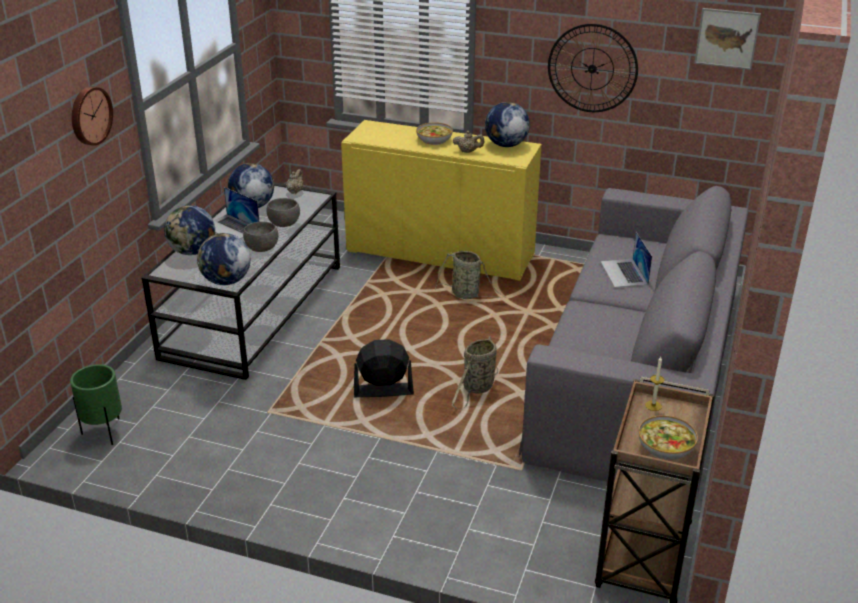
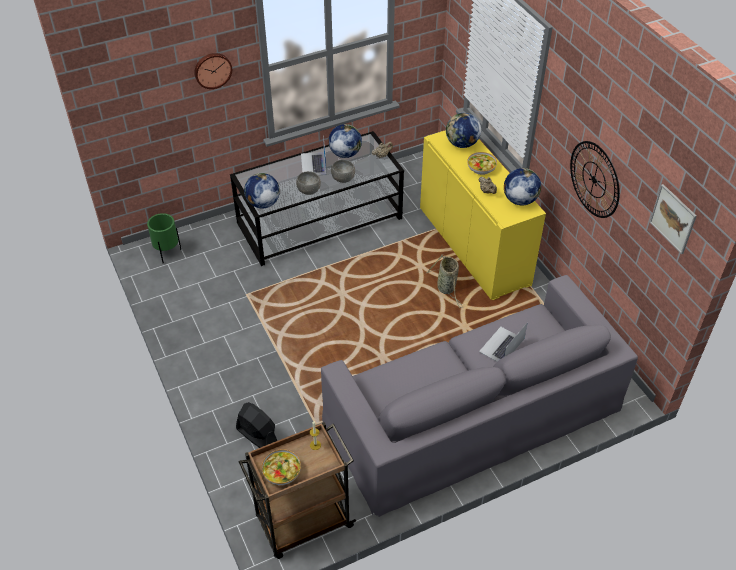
camera: 45 degrees right, 15 degrees up
(193, 252) = (274, 171): globe -> globe (462, 144)
(383, 391) = (315, 322): black fan -> black fan (257, 436)
(477, 388) = (363, 357): basket -> none

